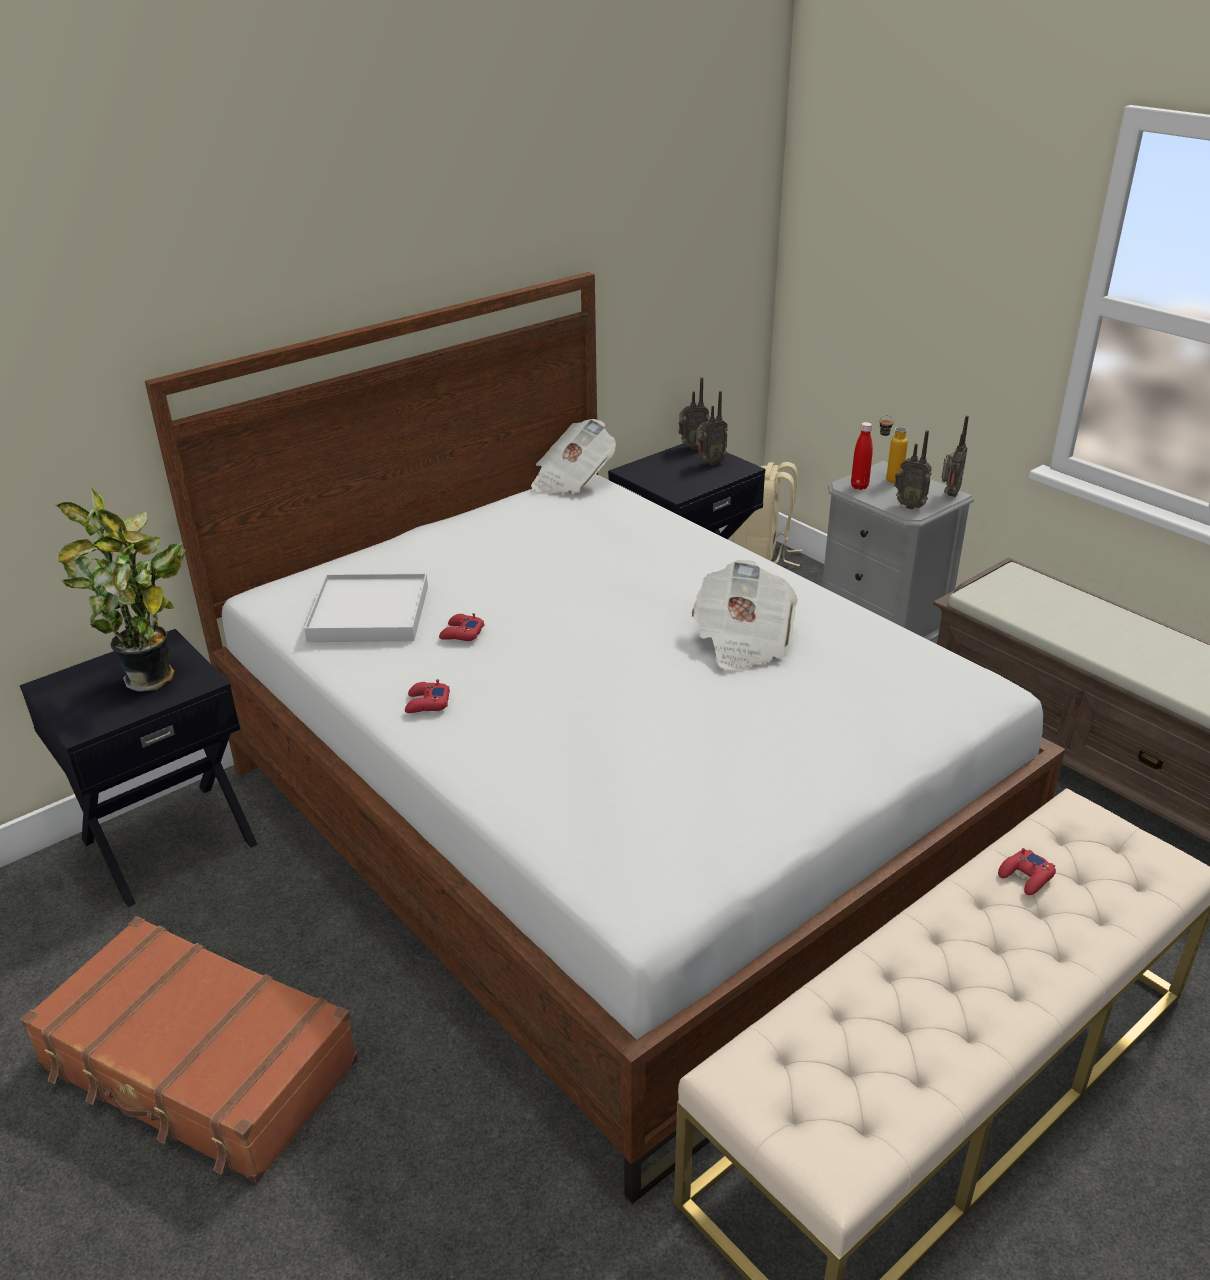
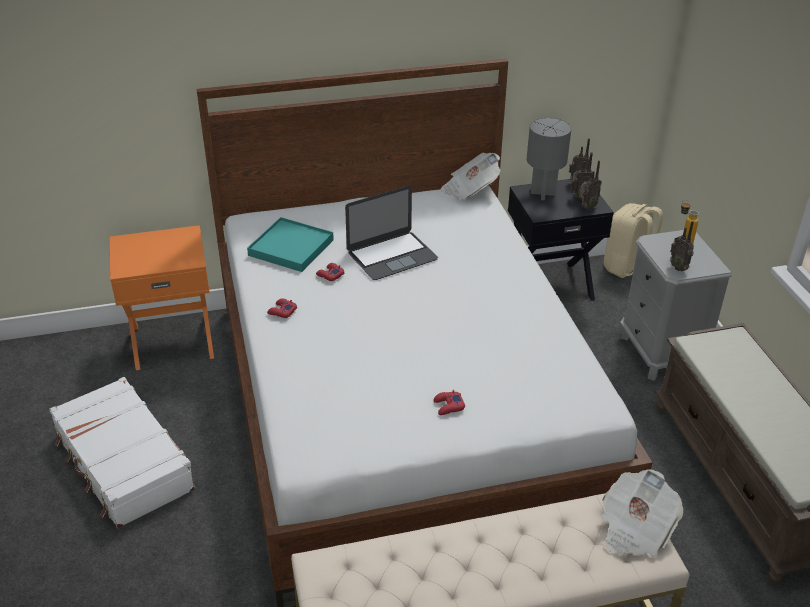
camera: 25 degrees right, 5 degrees up
(155, 680) = (171, 253): potted plant -> none
(168, 840) = (173, 340): black nightstand -> orange nightstand
(198, 1067) = (123, 463): brown suitcase -> white suitcase
(369, 613) = (291, 247): white tray -> turquoise tray
(533, 584) = (392, 255): none -> laptop
(659, 469) = (542, 194): none -> grey table lamp
(742, 641) = (481, 329): newspaper -> newspaper (634, 529)
(859, 486) = (657, 244): red bottle -> none
(948, 495) = (714, 267): radio -> radio (586, 207)
(1026, 877) = (560, 527): red game controller -> red game controller (448, 406)

